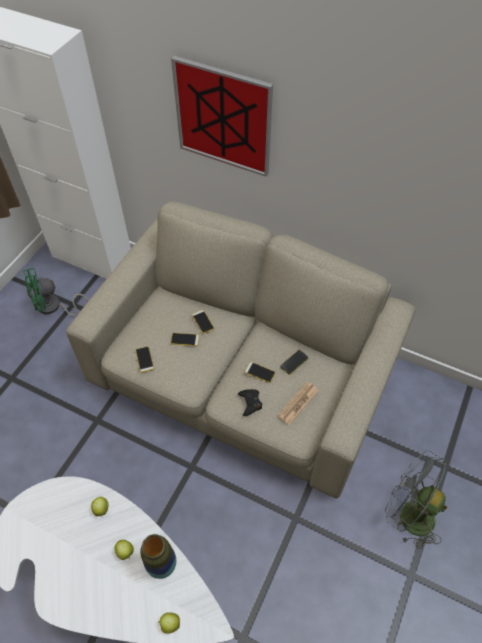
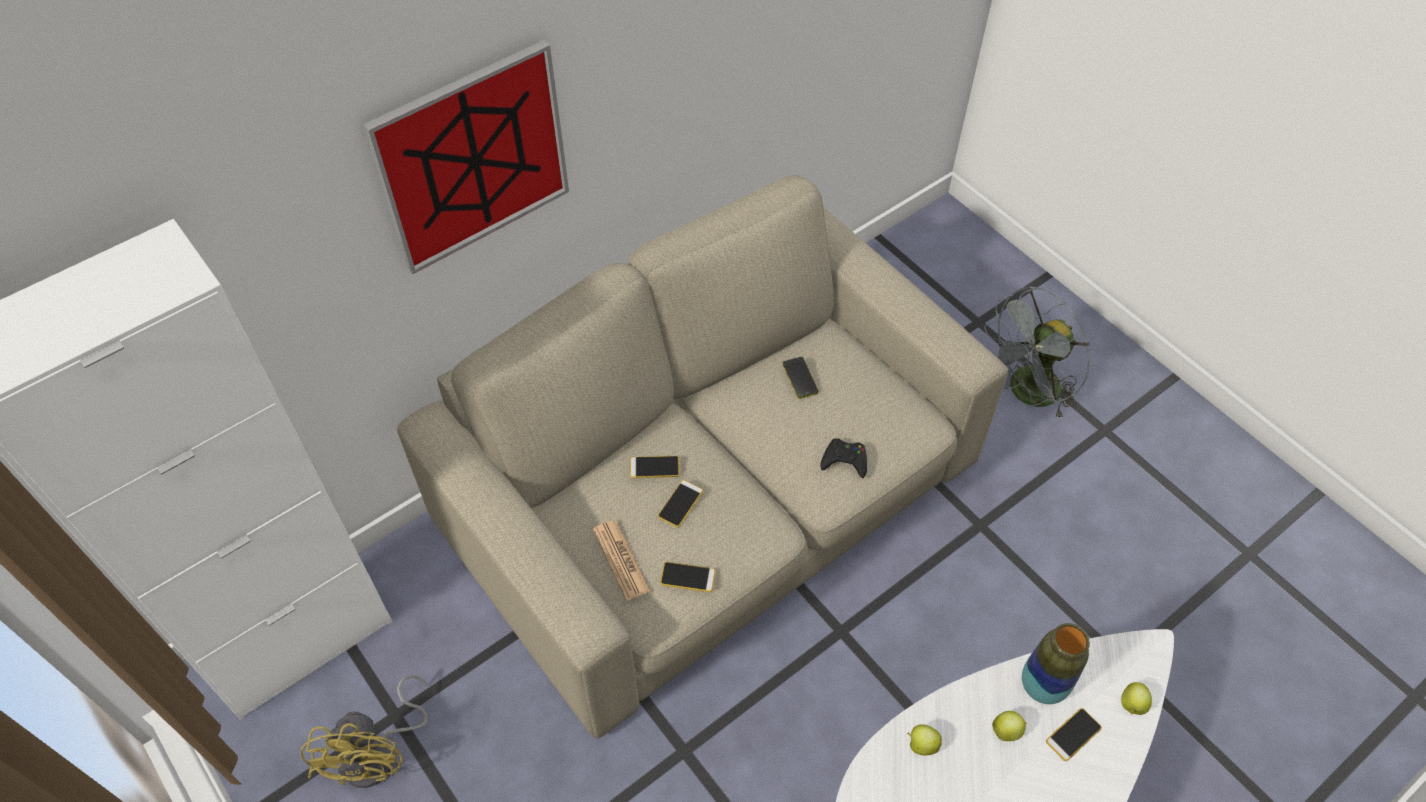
camera: 65 degrees left, 0 degrees up
(53, 307) = (379, 755): green fan -> yellow fan
(260, 372) = (797, 427): phone -> phone (1073, 734)
(298, 403) = (873, 402): newspaper -> newspaper (621, 560)

